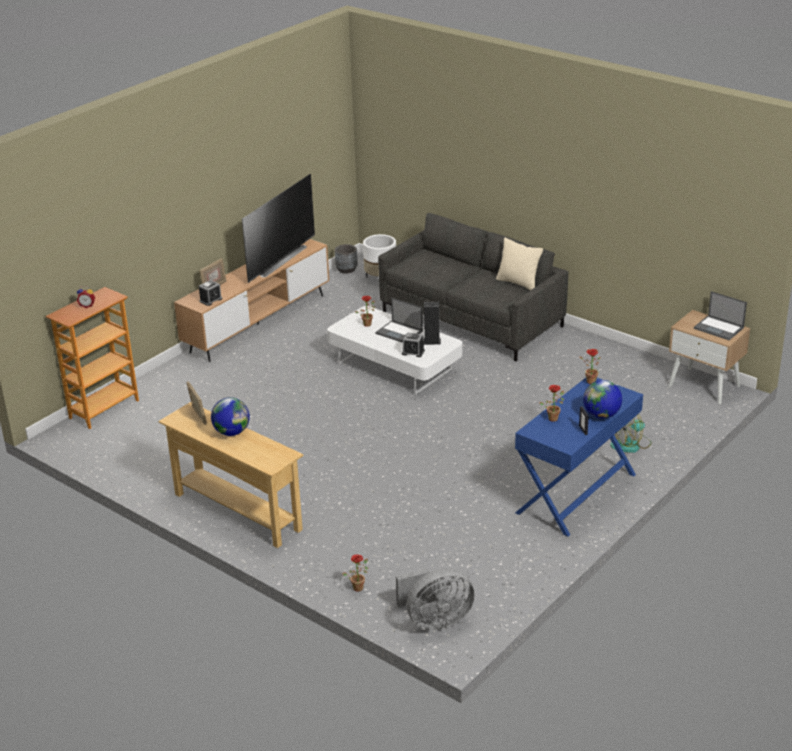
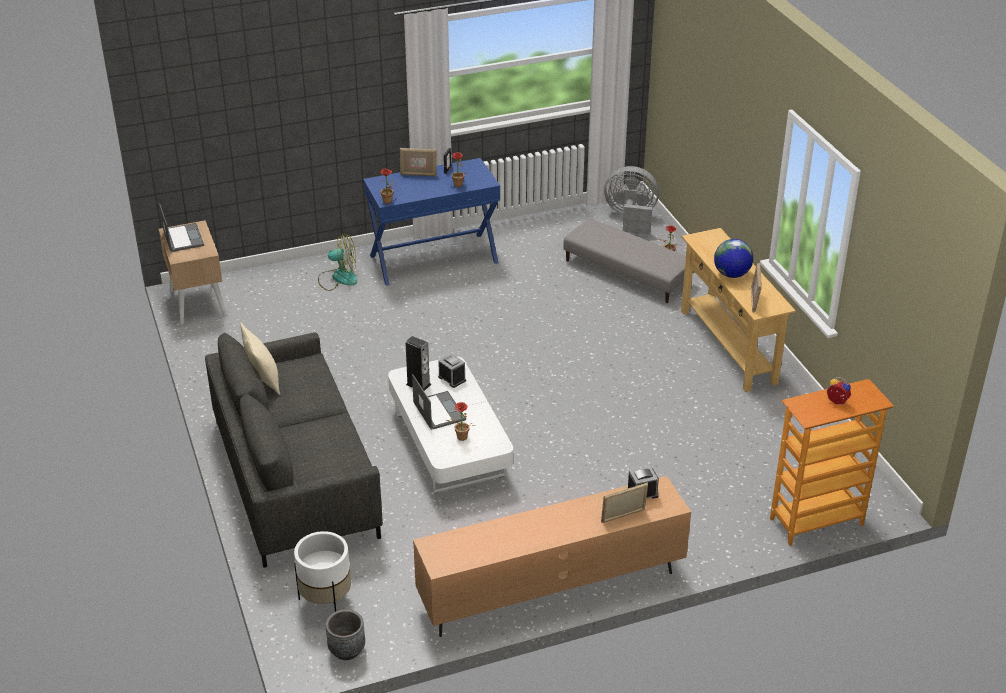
camera: 150 degrees left, 5 degrees up
(278, 259) = (502, 536): television -> none
(384, 551) = (627, 272): none -> grey ottoman
(601, 415) = (418, 174): globe -> picture frame

